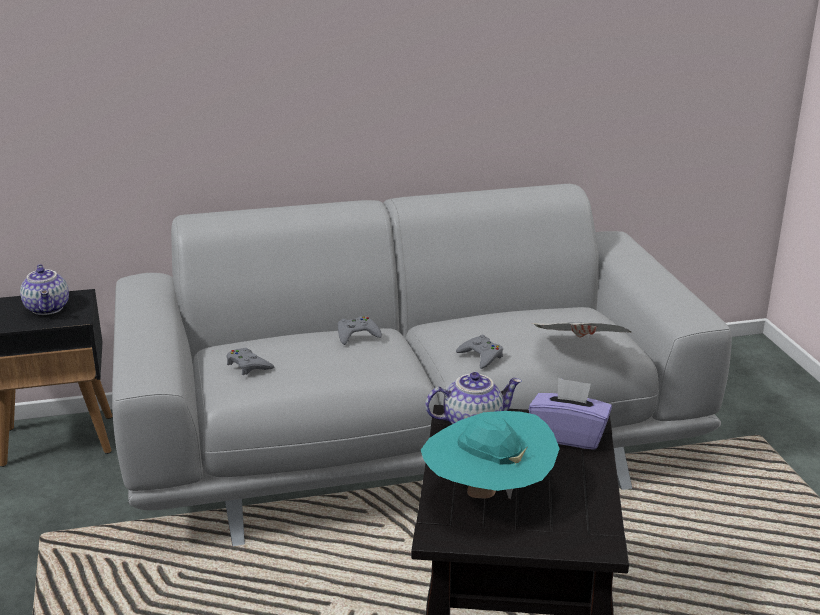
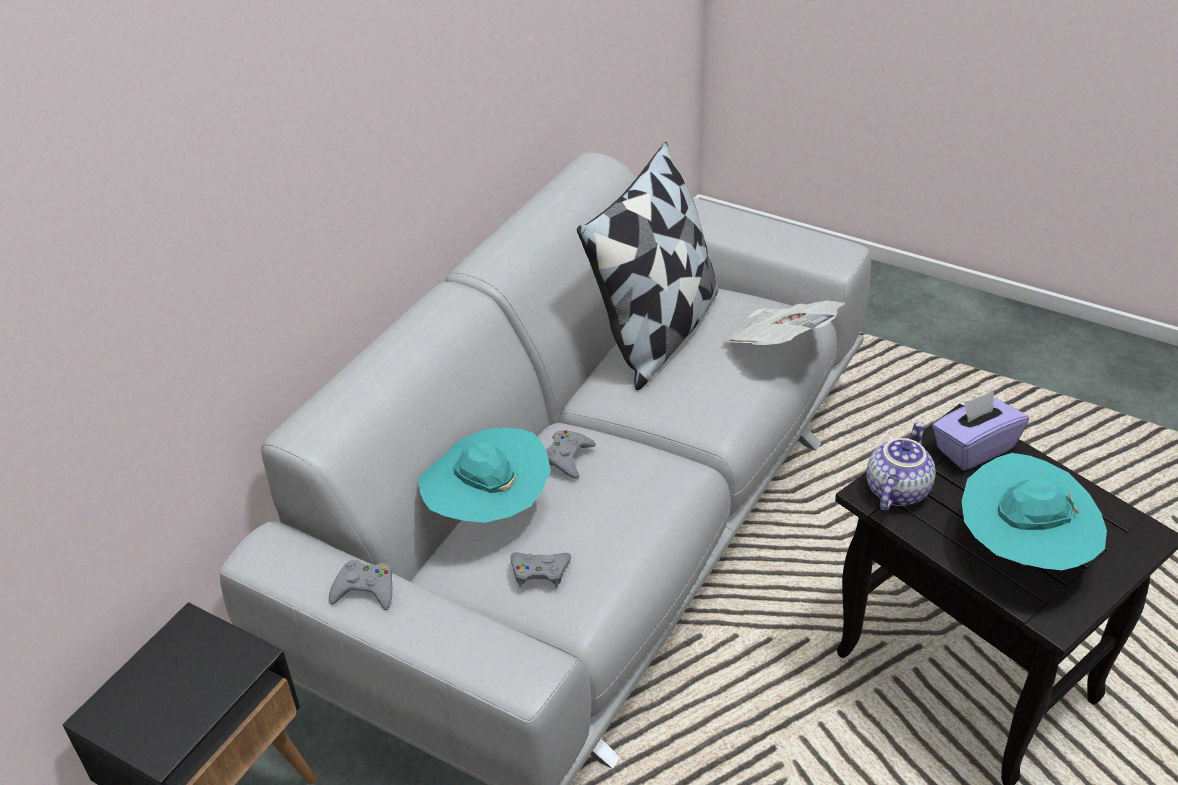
camera: 45 degrees left, 15 degrees up
(48, 308) = (186, 671): teapot -> none
(278, 334) = (488, 511): none -> turquoise hat
(481, 356) = (717, 406): grey game controller -> grey game controller (365, 590)
(520, 315) = (657, 333): none -> pillow

